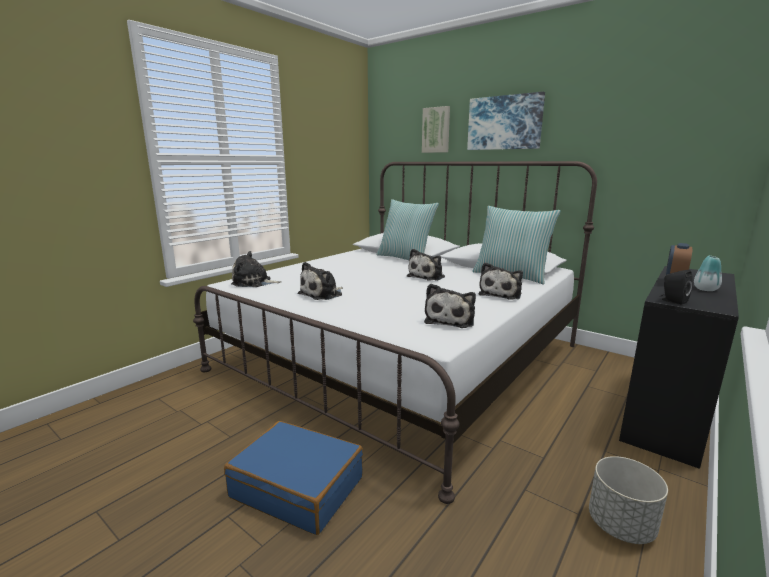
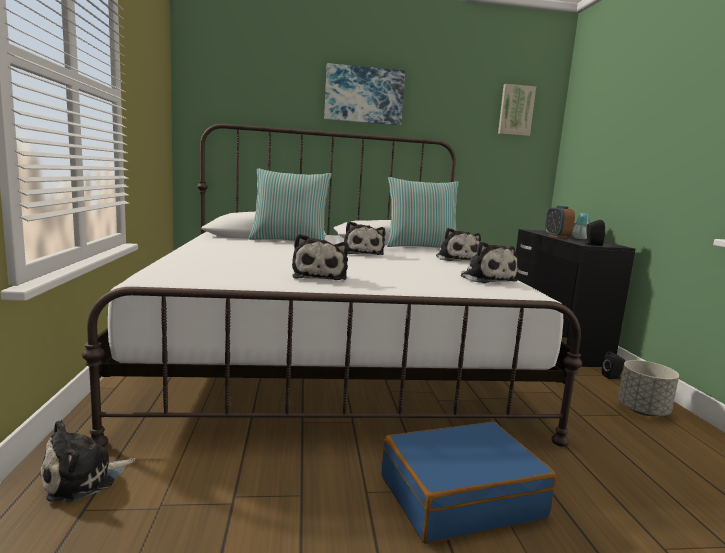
camera: 45 degrees left, 5 degrees down
(254, 283) = (191, 276): plush toy -> plush toy (83, 478)
(436, 130) = (281, 92): picture -> picture (515, 110)
(666, 477) = (612, 377): none -> black speaker

